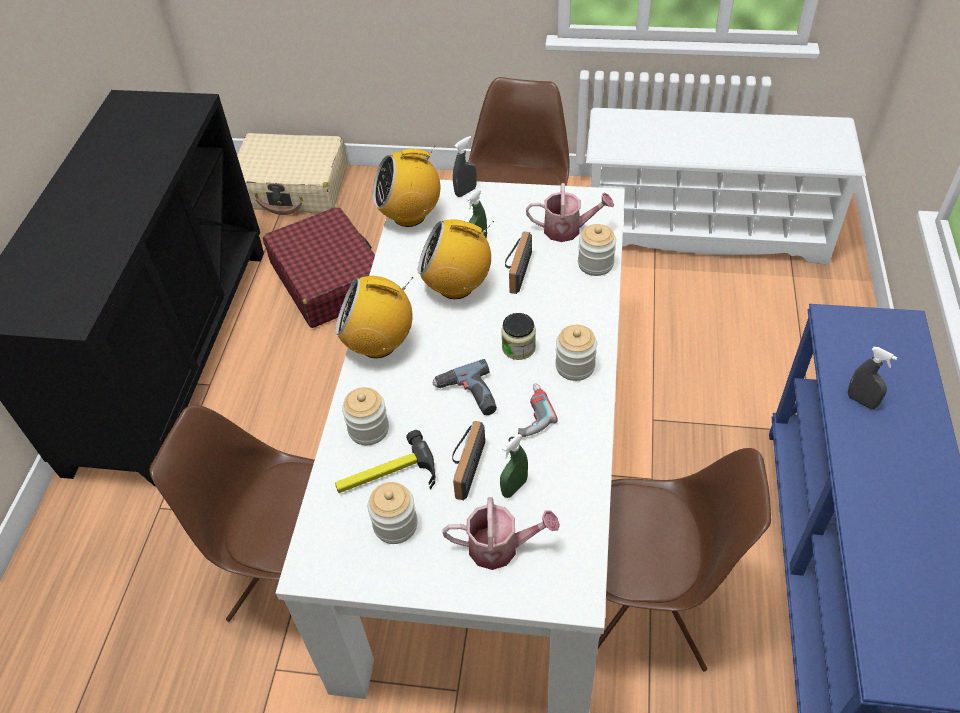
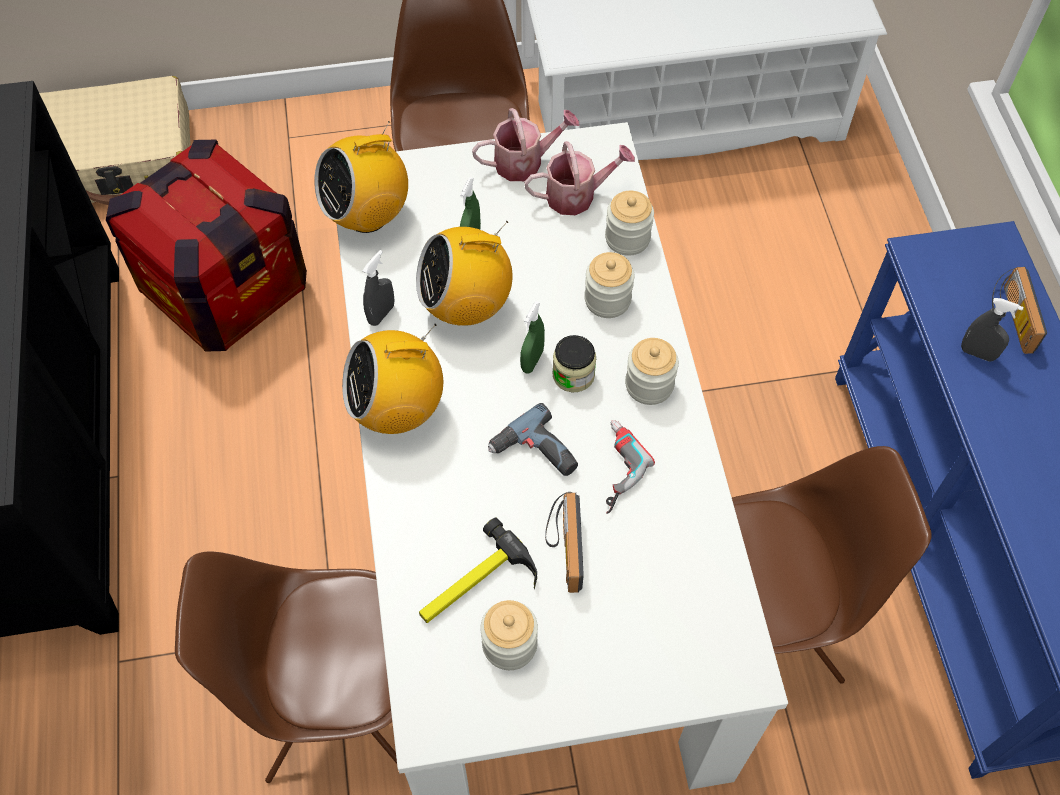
camera: 20 degrees left, 10 degrees up
(329, 279) = (225, 289): red suitcase -> crate
(368, 429) = (429, 529): jar -> jar (607, 300)
(465, 191) = (428, 165): grey spray bottle -> grey spray bottle (381, 314)
(500, 547) = (642, 639): watering can -> watering can (525, 162)
(514, 270) = (531, 267): radio -> radio (1009, 318)
(514, 487) = (632, 560): green spray bottle -> green spray bottle (532, 361)

